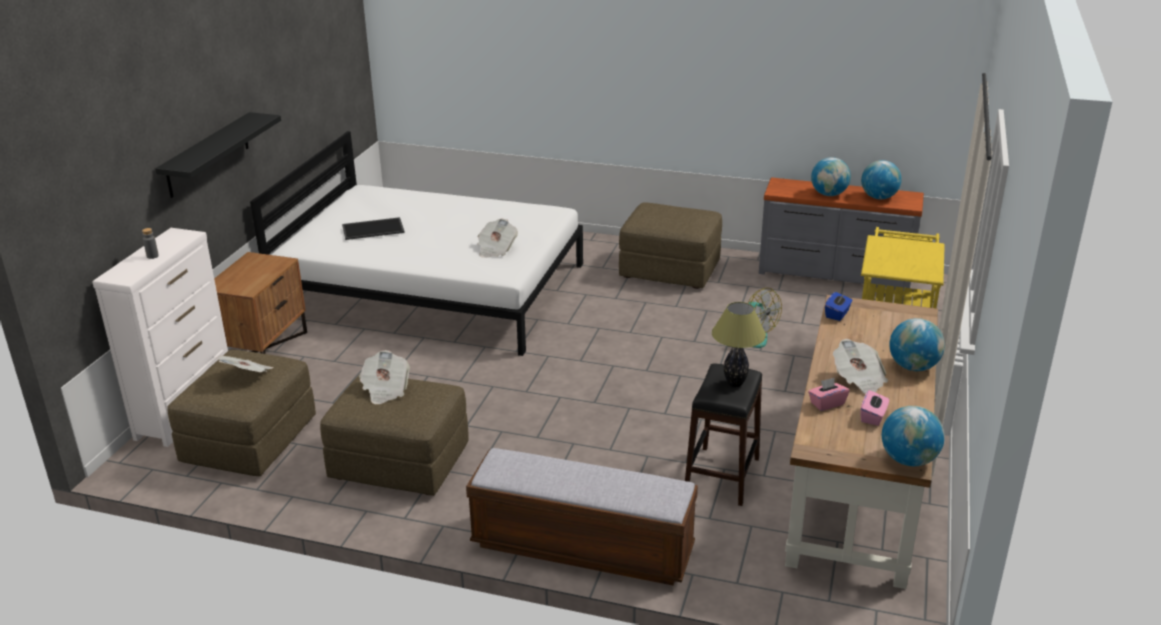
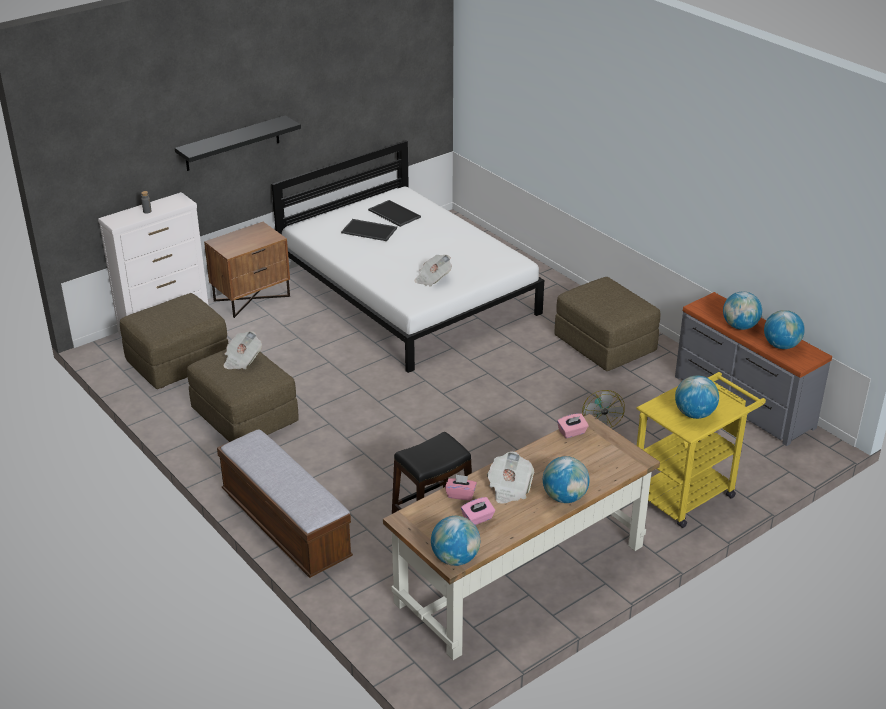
camera: 35 degrees right, 5 degrees up
(247, 375) = (178, 316): newspaper -> none
(379, 208) = (393, 213): none -> tray
(735, 383) = (438, 453): table lamp -> none
(837, 314) = (572, 432): blue tissue box -> pink tissue box
(912, 261) = (694, 414): none -> globe

